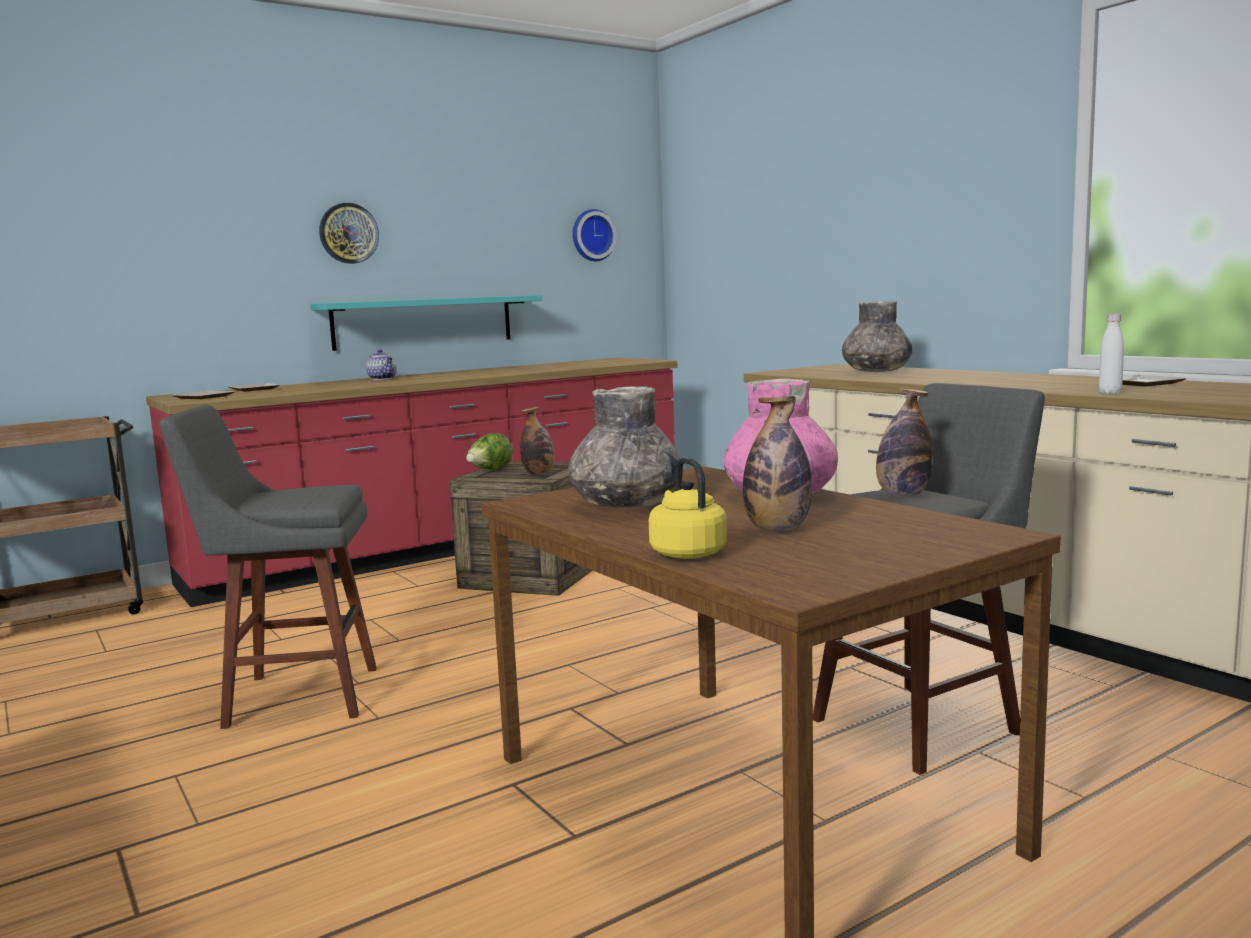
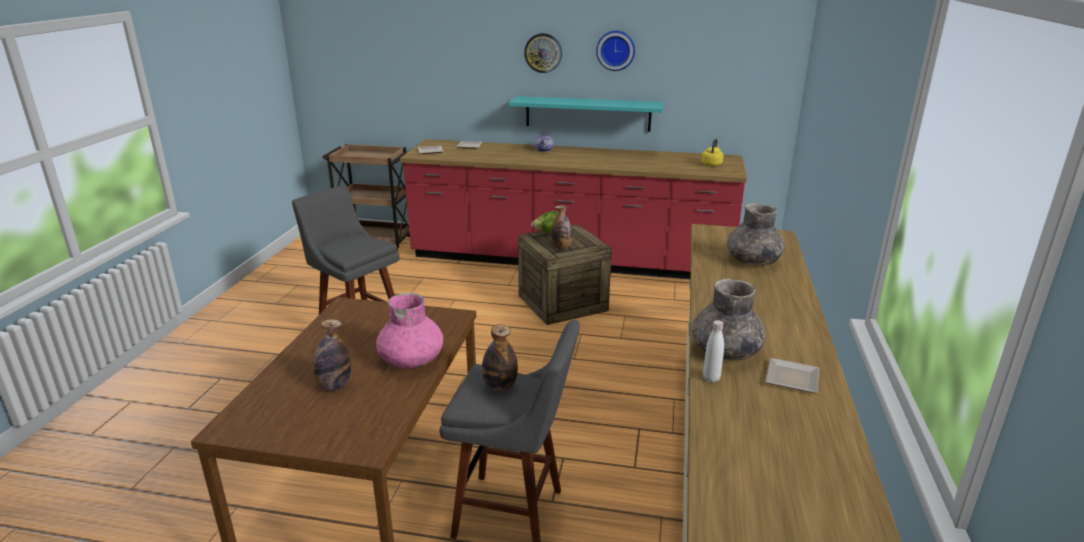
camera: 45 degrees right, 15 degrees up
(592, 235) = (733, 59): wall clock -> wall clock (615, 50)
(627, 506) = (355, 331): grey vase -> grey vase (725, 351)
(686, 552) = (271, 381): yellow kettle -> yellow kettle (711, 164)

